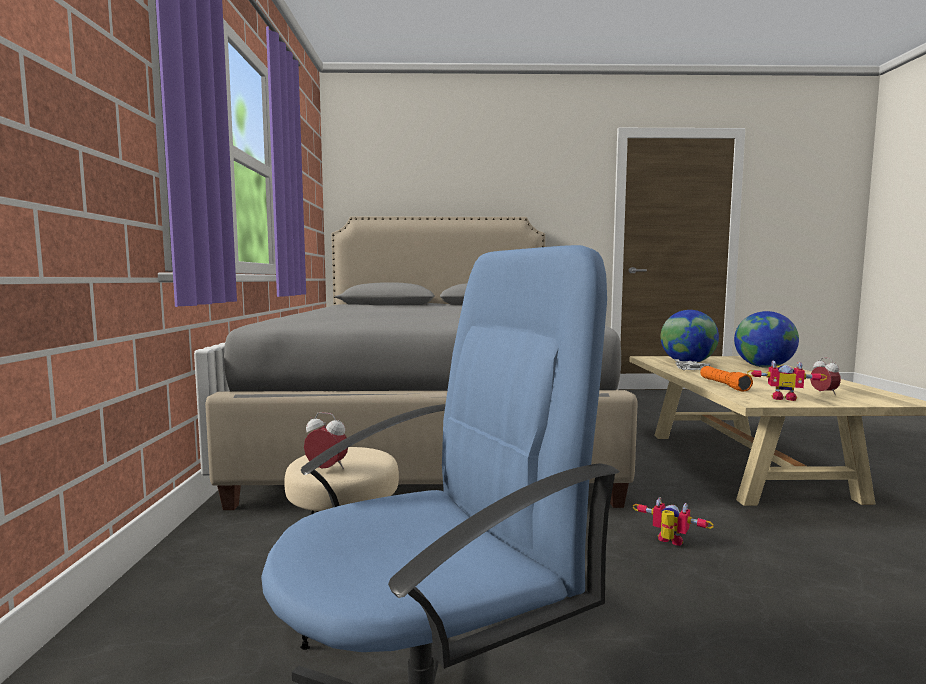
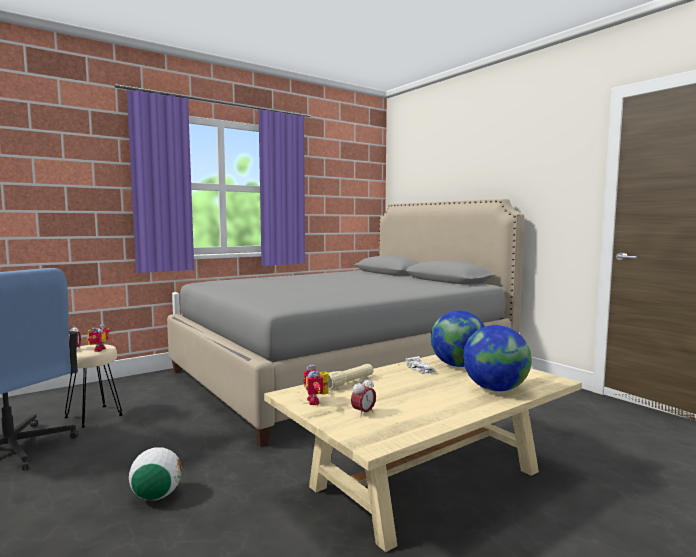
camera: 55 degrees right, 0 degrees up
(669, 543) = (212, 468): toy robot -> toy robot (97, 349)
(723, 385) = (349, 382): orange flashlight -> beige flashlight
(739, 590) = (156, 496): none -> football

